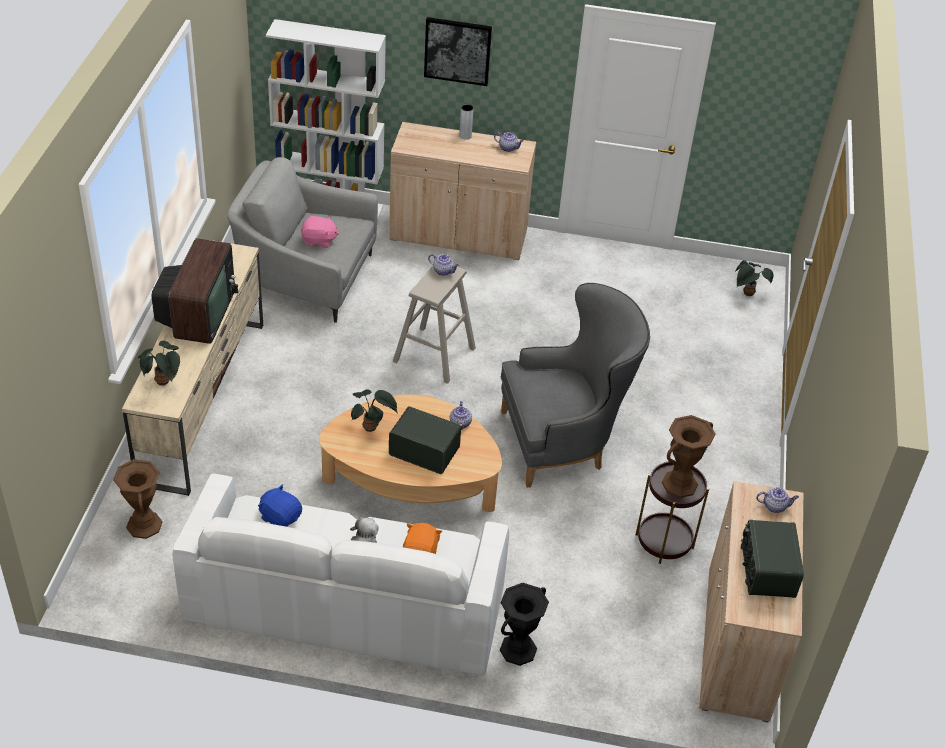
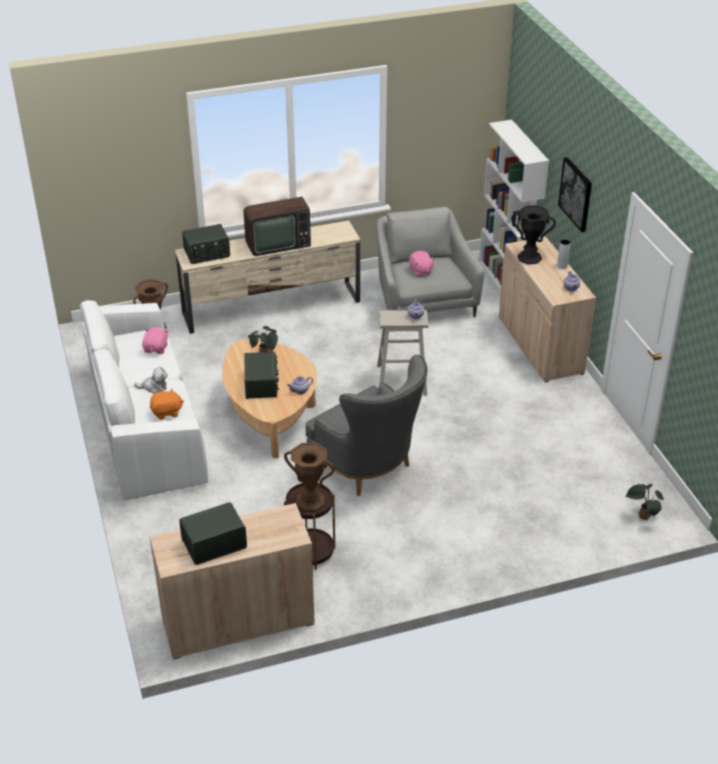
camera: 65 degrees right, 5 degrees down
(163, 382) = (207, 254): potted plant -> radio
(280, 517) = (156, 348): blue plush toy -> pink plush toy
(518, 649) = (159, 511): black vase -> black vase (529, 257)
(775, 506) = (284, 531): teapot -> none

